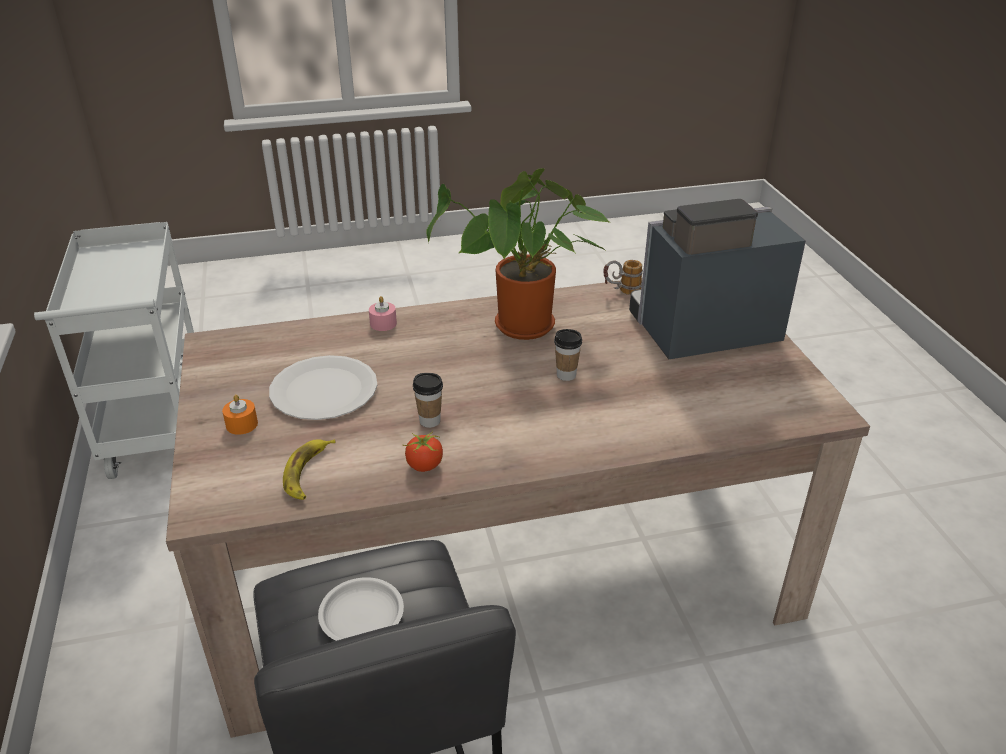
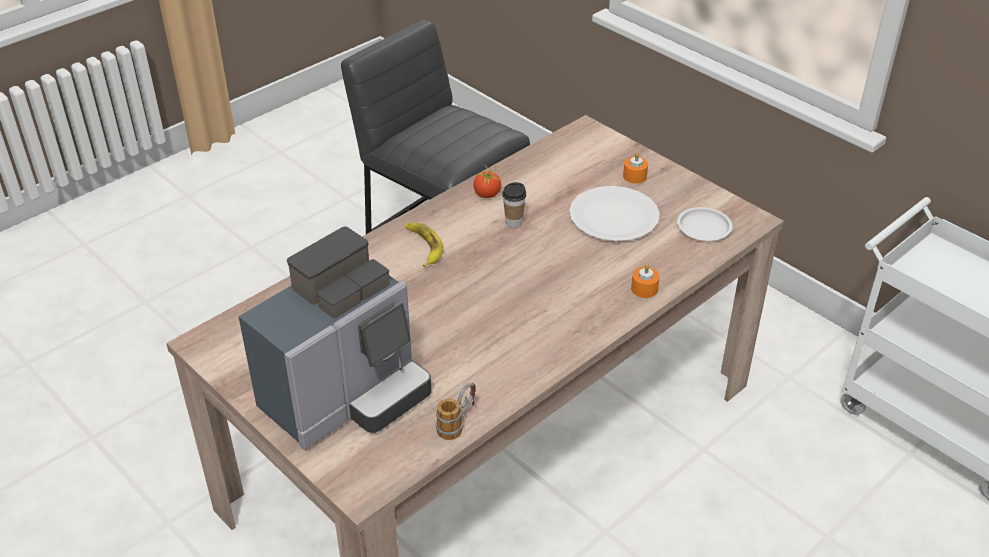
camera: 150 degrees right, 5 degrees up
(308, 473) = (554, 166): banana -> banana (423, 246)
(361, 616) = (452, 132): white plate -> white plate (704, 227)
(383, 323) = (644, 289): pink candle -> orange candle
(522, 330) = (517, 330): potted plant -> none
(566, 375) = (443, 297): cup -> none

